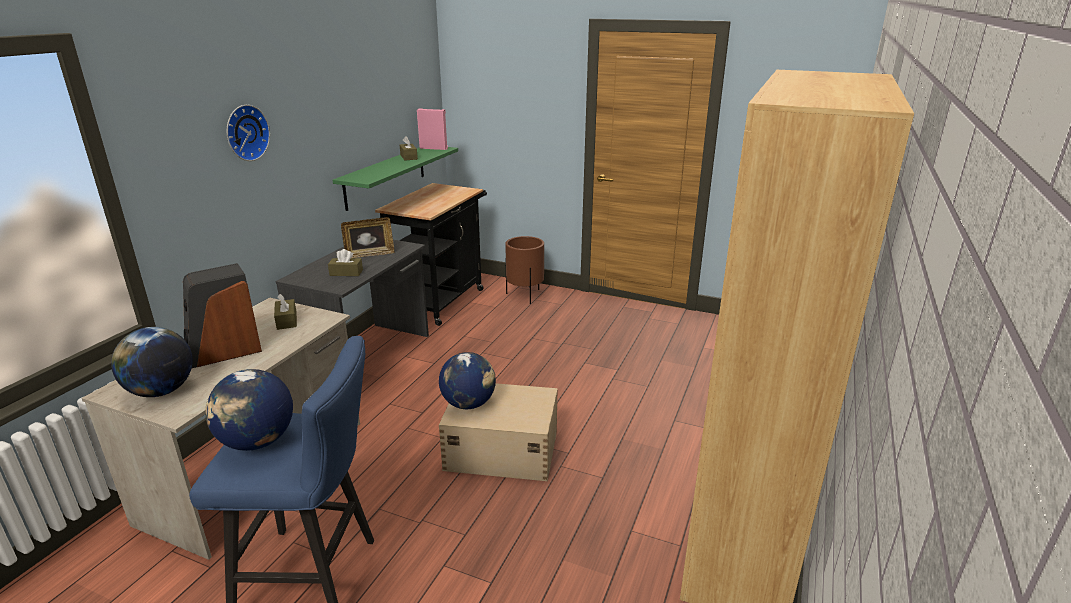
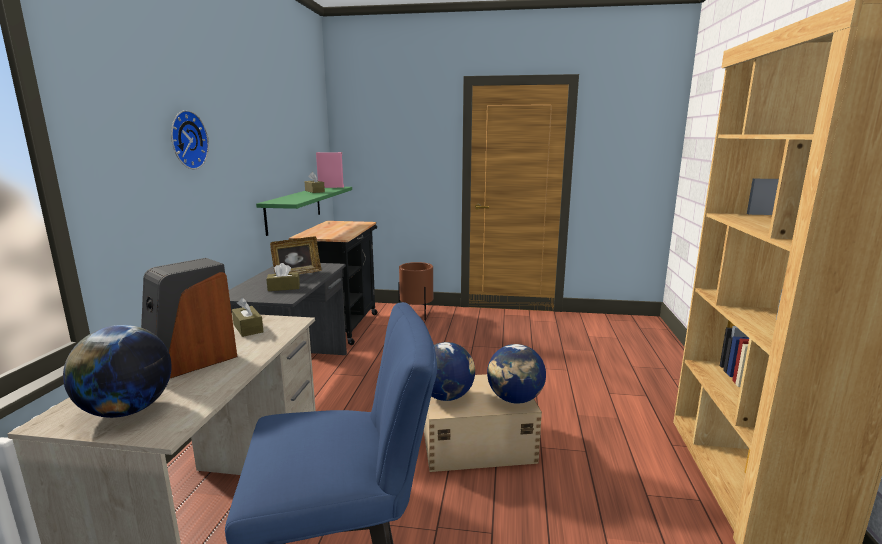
camera: 15 degrees left, 10 degrees down
(257, 442) = (298, 445): globe -> globe (515, 399)

